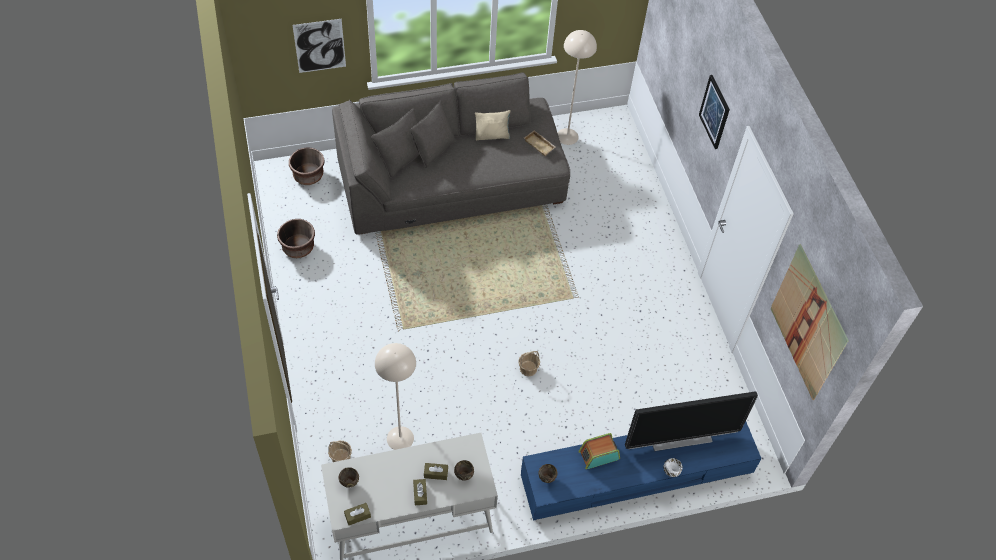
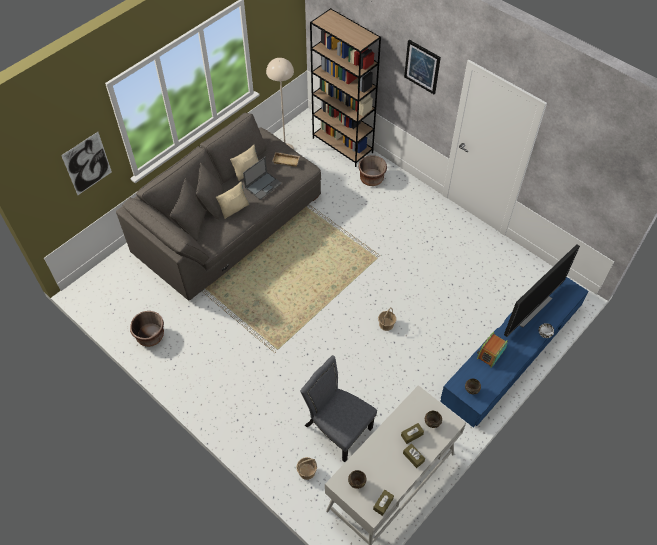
camera: 30 degrees left, 0 degrees up
(308, 176) = (116, 278): brown planter -> brown planter (371, 178)
(400, 438) = (338, 429): beige floor lamp -> grey chair
(450, 166) = (234, 208): none -> beige pillow
(496, 157) = (263, 185): none -> laptop
(632, 163) = (343, 145): none -> beige bookcase
(807, 323) = (592, 176): picture -> none

